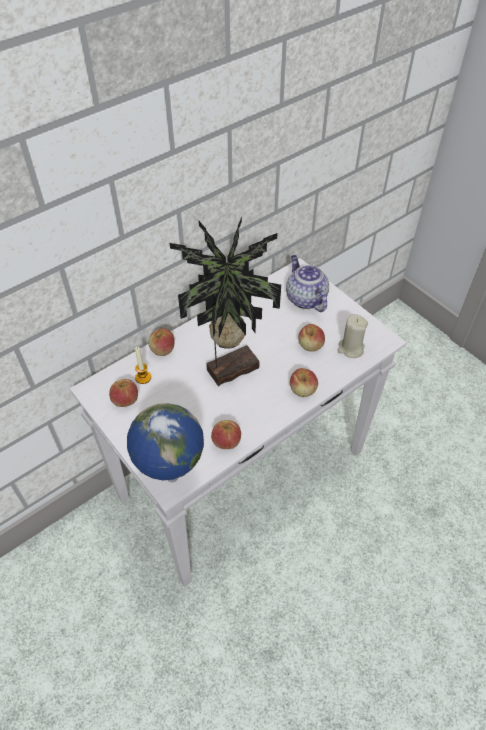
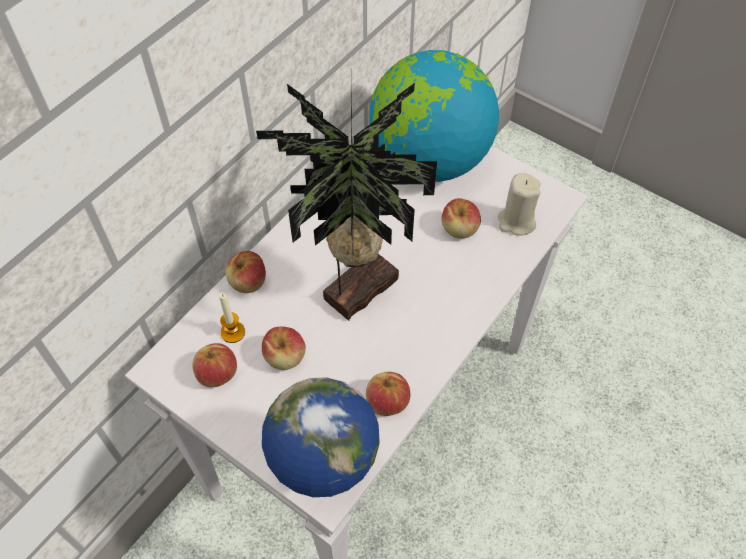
camera: 15 degrees left, 5 degrees up
(303, 390) = (470, 298): apple -> apple (285, 357)
(305, 298) = (429, 159): teapot -> globe

